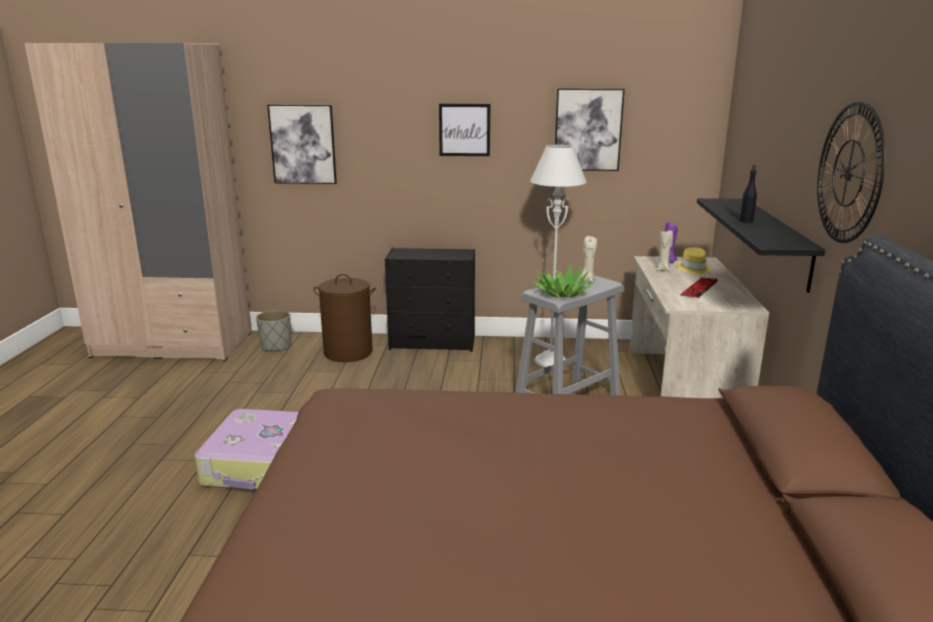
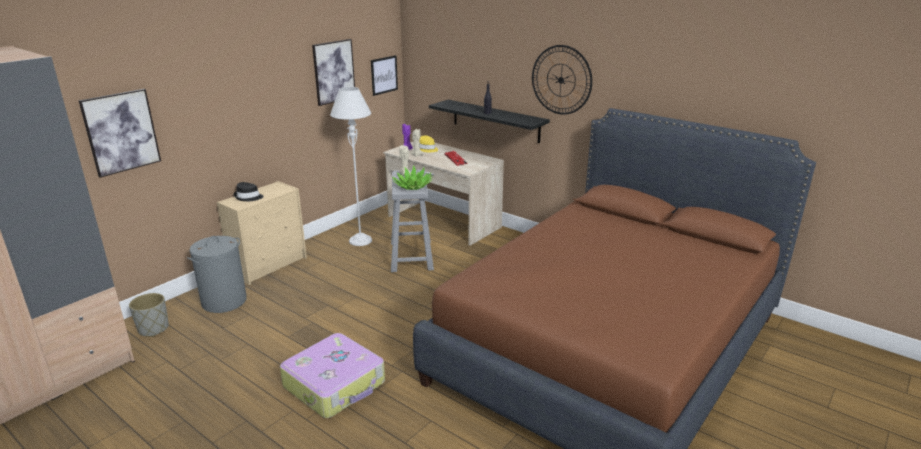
camera: 55 degrees left, 5 degrees up
(348, 352) = (224, 301): brown laundry basket -> grey laundry basket
(419, 252) = (248, 197): none -> black hat
(433, 343) = (270, 265): black dresser -> beige dresser
(464, 130) = (256, 88): picture -> picture (384, 75)

